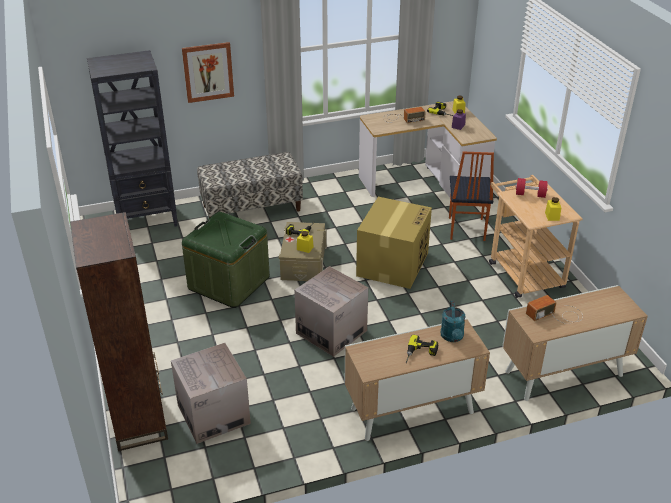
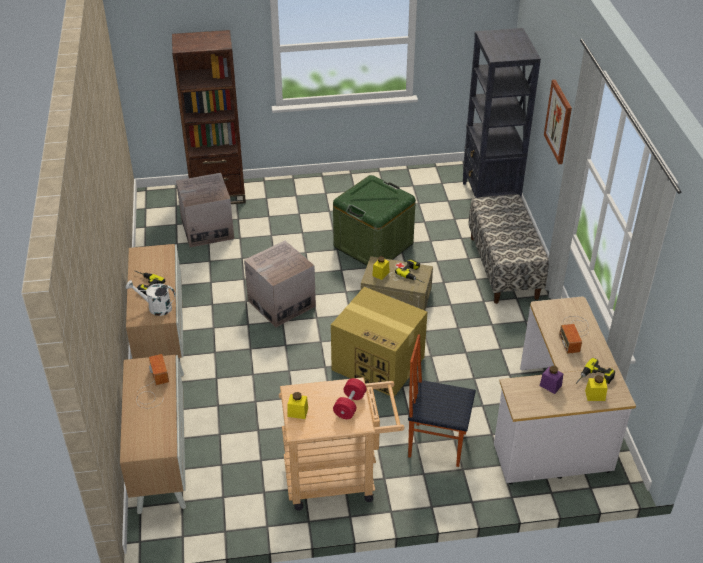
camera: 100 degrees right, 5 degrees up
(452, 337) = (155, 307): turquoise watering can -> white watering can

